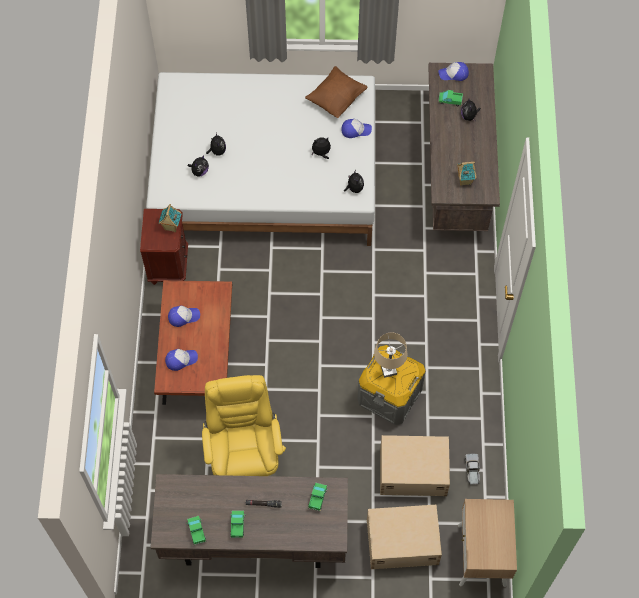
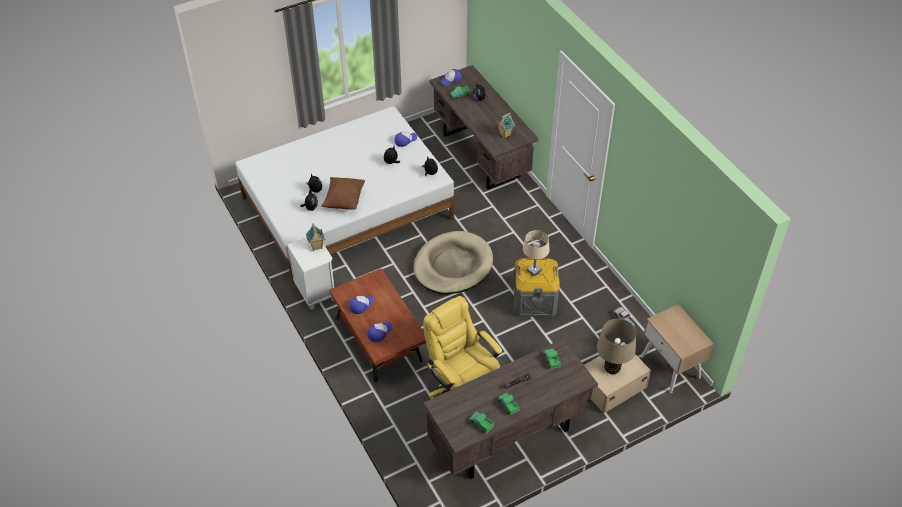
camera: 30 degrees left, 15 degrees down
(169, 265) = (315, 293): brown nightstand -> white nightstand
(330, 305) = (453, 266): none -> beige dog bed
(336, 99) = (378, 128): brown pillow -> brown pillow (344, 200)
(401, 529) = (612, 368): none -> beige table lamp
(412, 471) = (585, 339): beige storage box -> none

